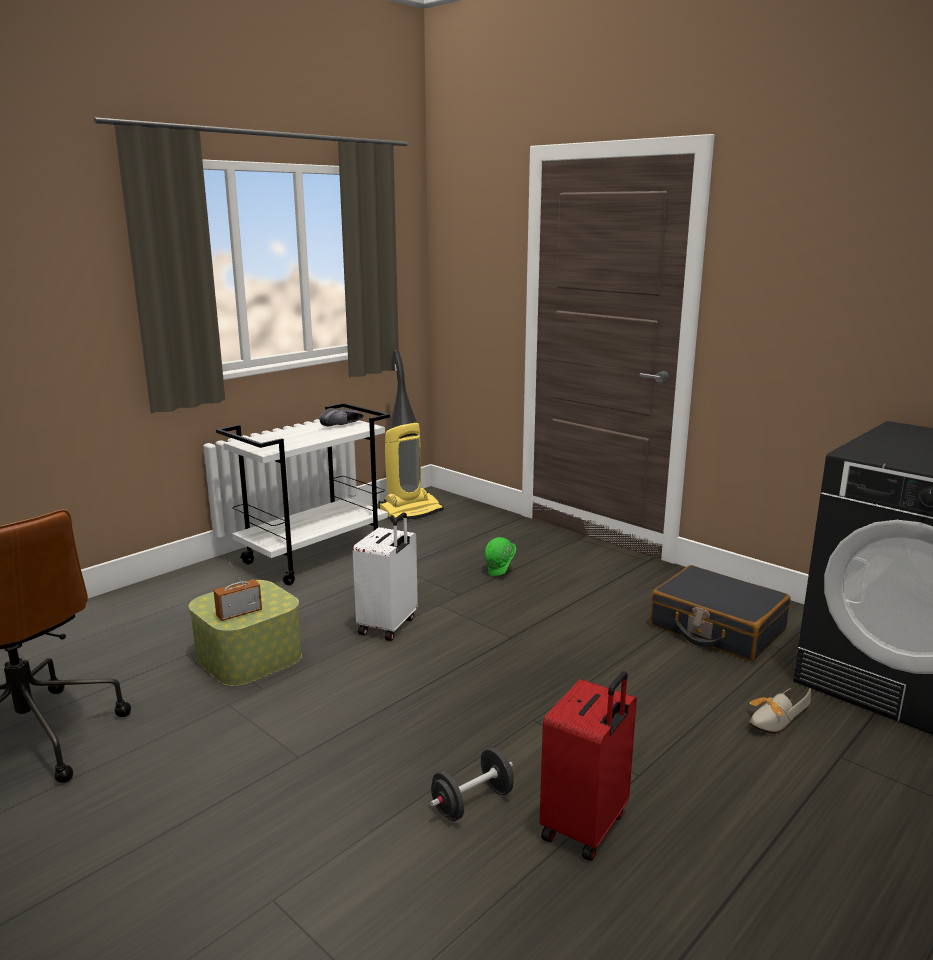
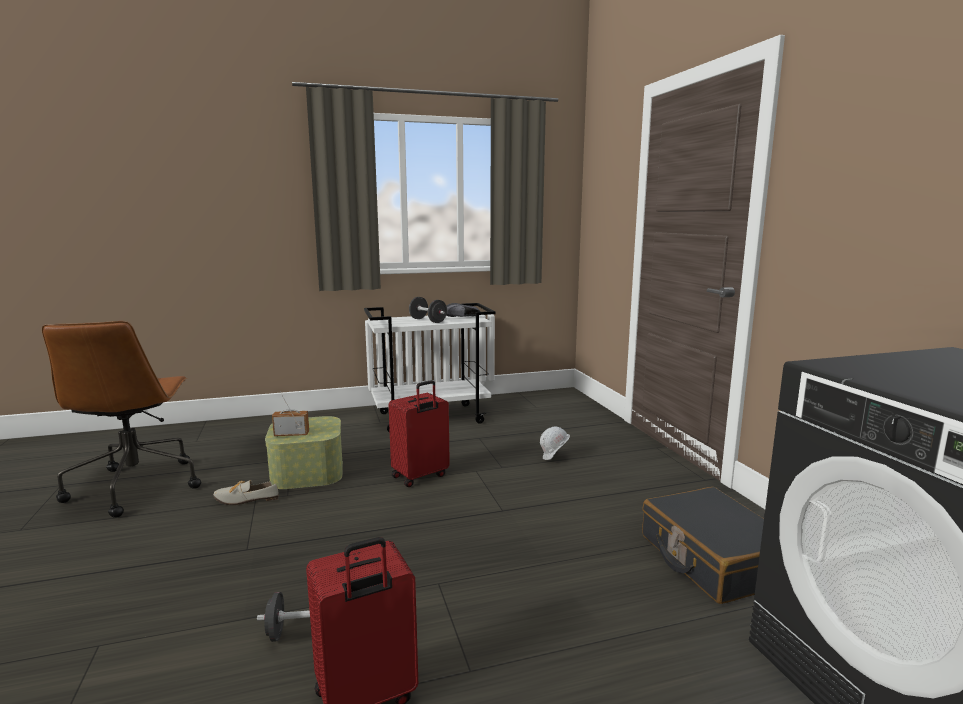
camera: 30 degrees right, 5 degrees down
(309, 436) = (428, 320): none -> black dumbbell
(389, 626) = (420, 476): white suitcase -> red suitcase
(410, 512) = (535, 401): vacuum cleaner -> none
(500, 572) = (554, 458): green hard hat -> white hard hat
(774, 721) = (679, 675): shoe -> shoe (243, 499)

